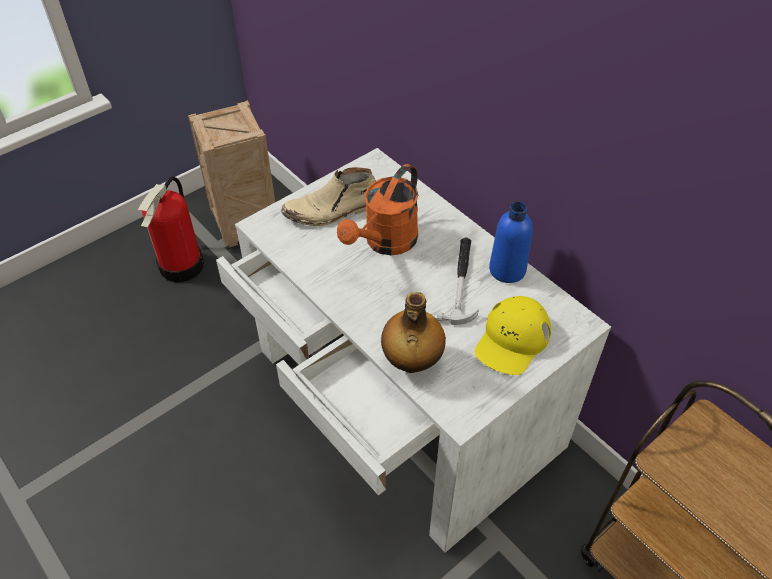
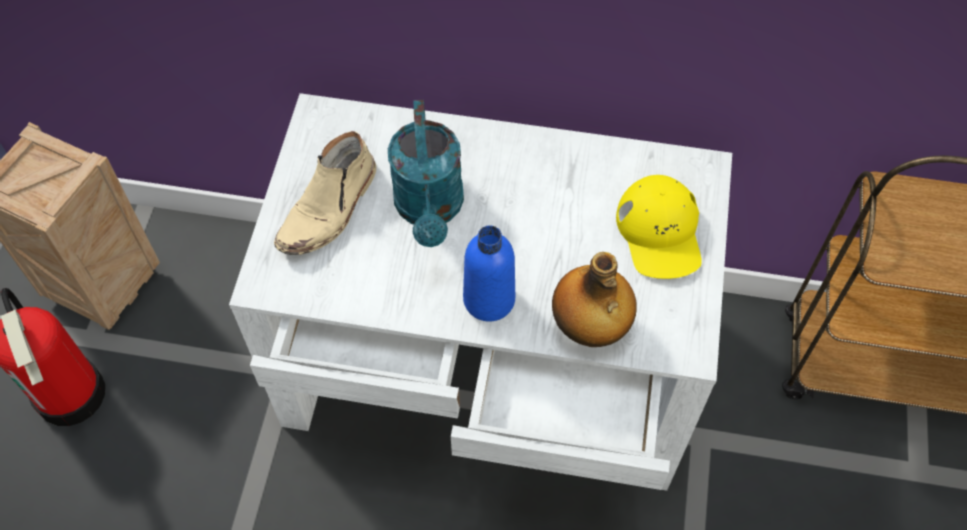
camera: 40 degrees left, 10 degrees up
(385, 243) = (430, 209): orange watering can -> turquoise watering can
(461, 282) = (552, 202): hammer -> none
(507, 270) = (583, 156): blue bottle -> blue bottle (489, 299)

